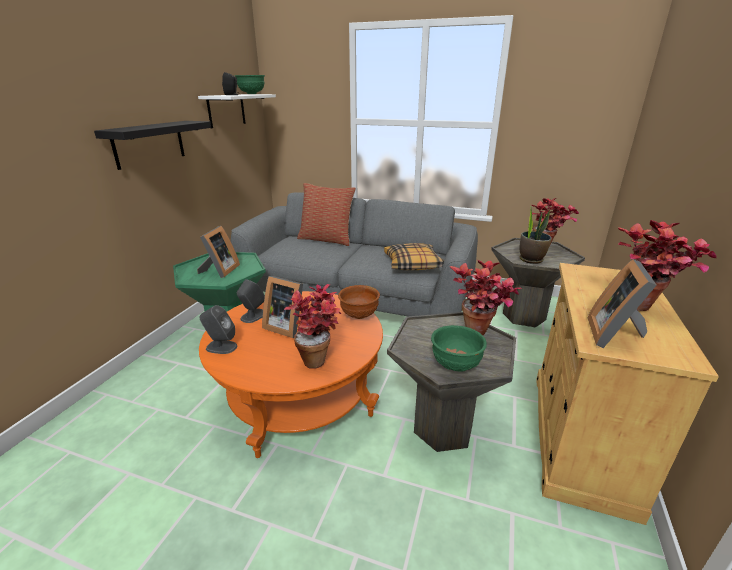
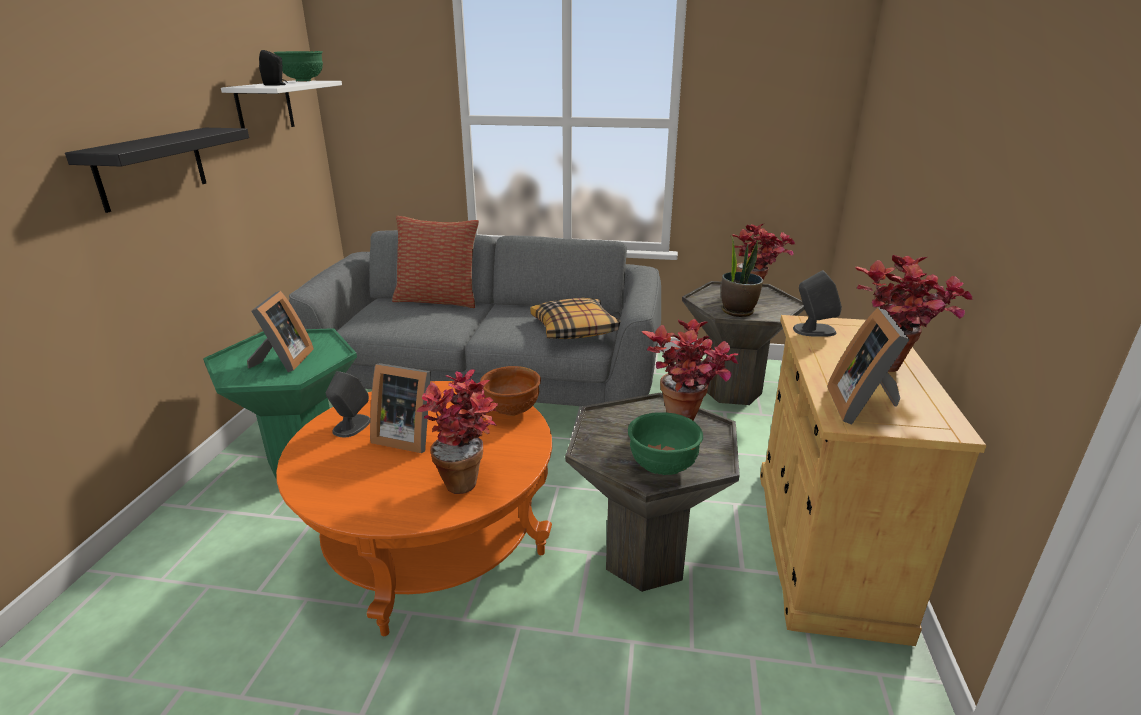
camera: 10 degrees left, 0 degrees up
(221, 347) = (312, 477): grey speaker -> grey speaker (813, 330)

